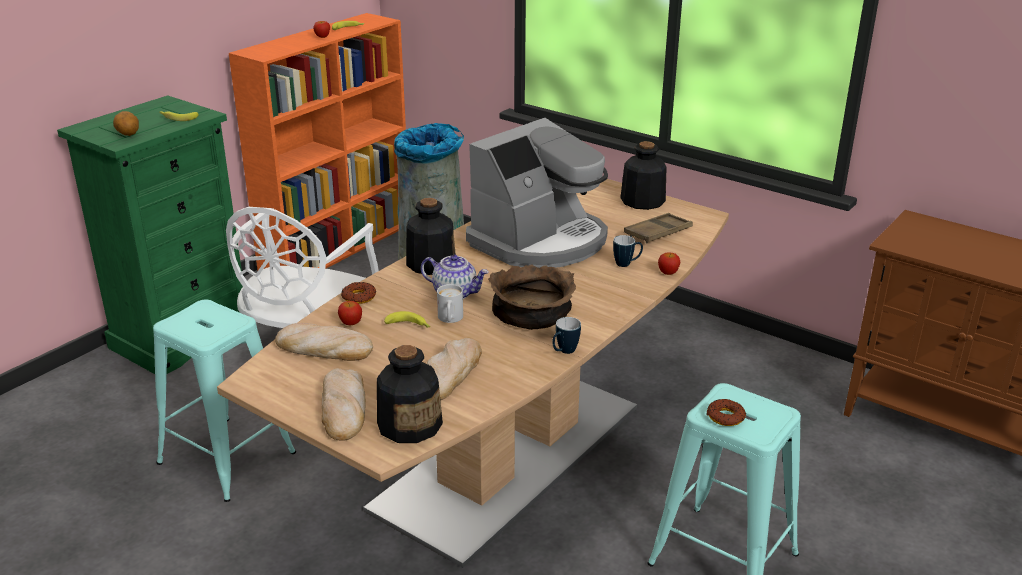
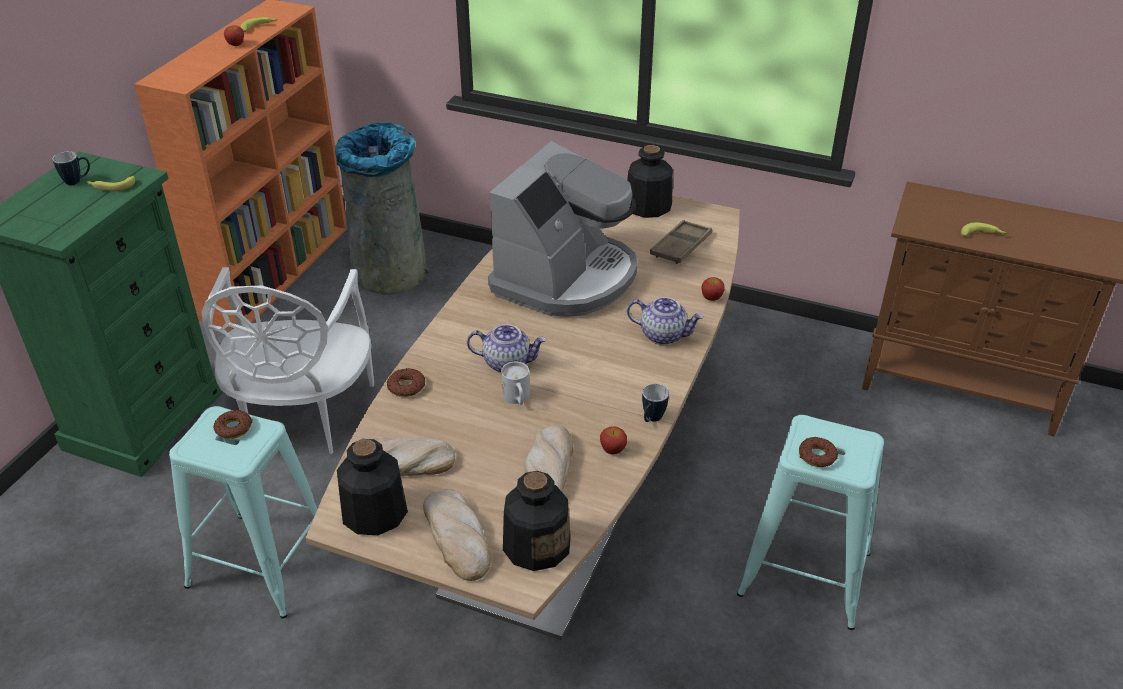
camera: 15 degrees left, 10 degrees up
(128, 135) = (63, 222): potato -> none
(213, 316) = (234, 428): none -> donut
(350, 323) = (413, 423): apple -> apple (613, 450)
(409, 326) = (478, 415): banana -> banana (982, 235)
(430, 263) = (463, 327): bottle -> bottle (373, 512)
(533, 315) = (600, 377): brown bowl -> none
(608, 293) = (663, 335): none -> teapot
(627, 264) = (666, 293): mug -> mug (77, 181)

